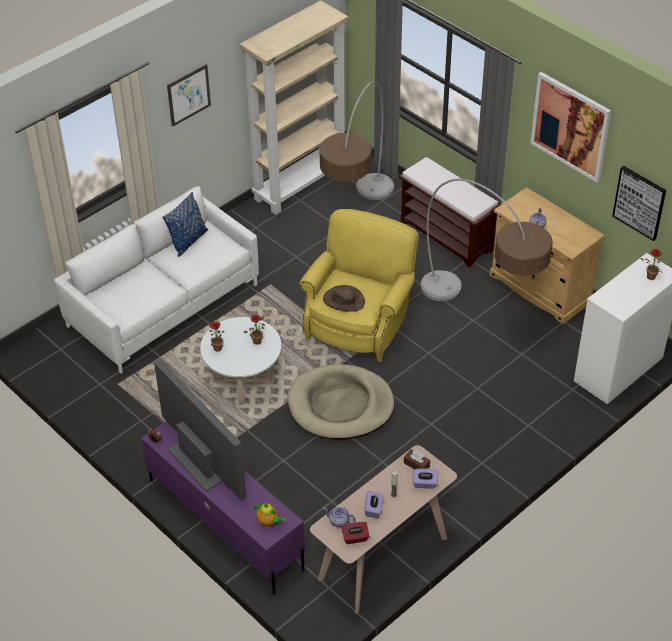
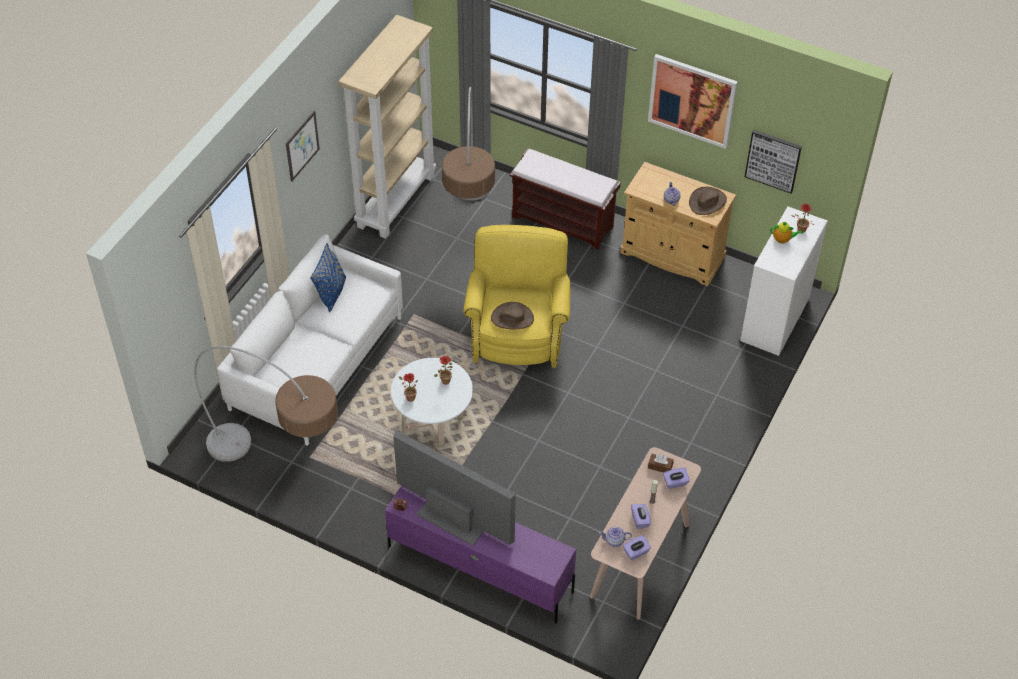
camera: 20 degrees left, 5 degrees up
(269, 522) = (545, 559): teapot -> teapot (783, 239)
(340, 405) = (536, 421): beige dog bed -> none
(355, 538) = (636, 552): red tissue box -> purple tissue box
(482, 316) = (631, 296): floor lamp -> floor lamp (281, 466)
(572, 235) = (707, 202): none -> brown hat

